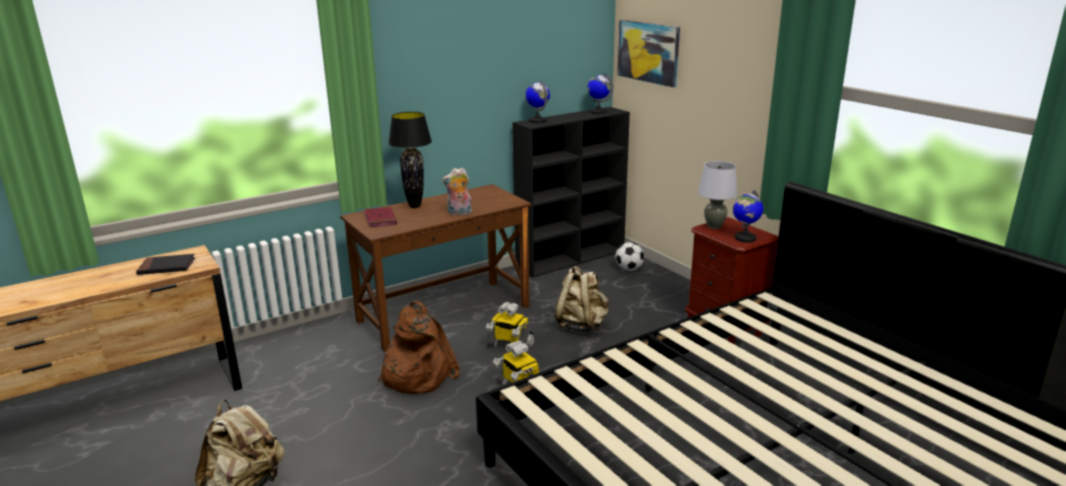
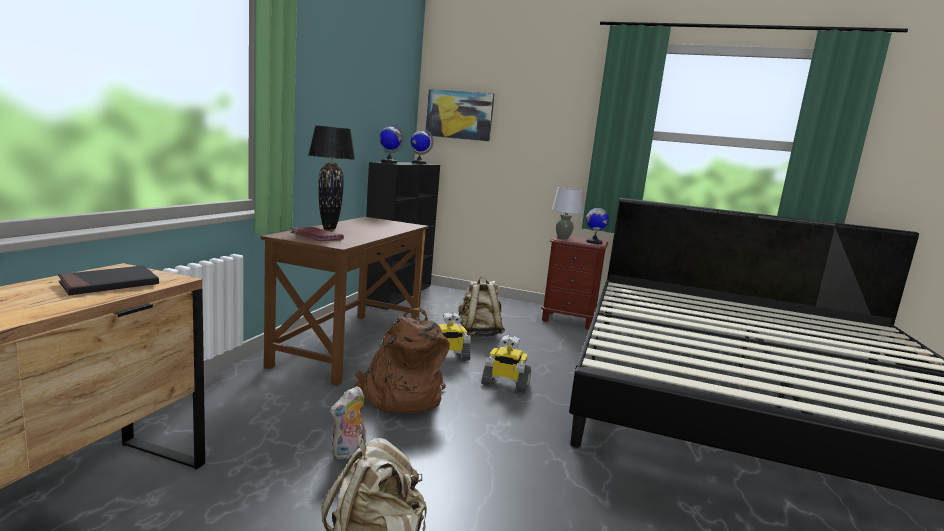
camera: 40 degrees left, 10 degrees down
(459, 213) = (385, 232): plush toy -> plush toy (349, 453)
(629, 269) = (452, 296): football -> none

